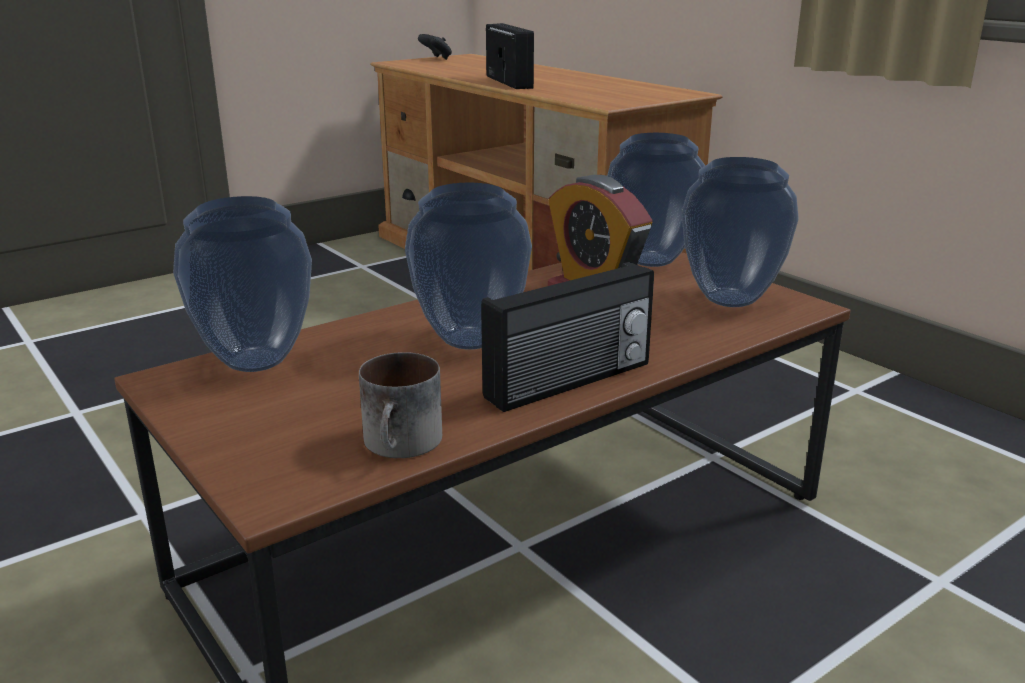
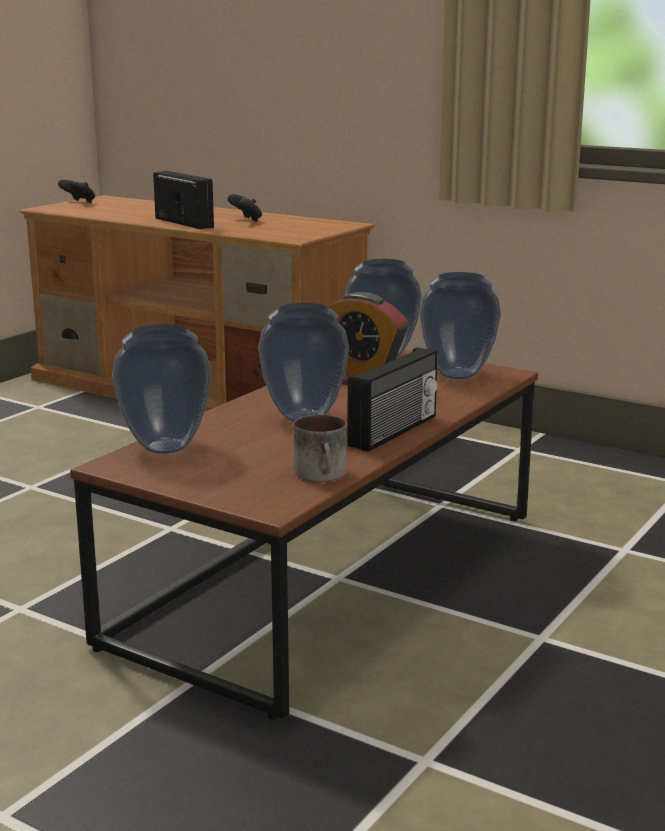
camera: 20 degrees left, 5 degrees down
(579, 83) = (246, 220): none -> black game controller

